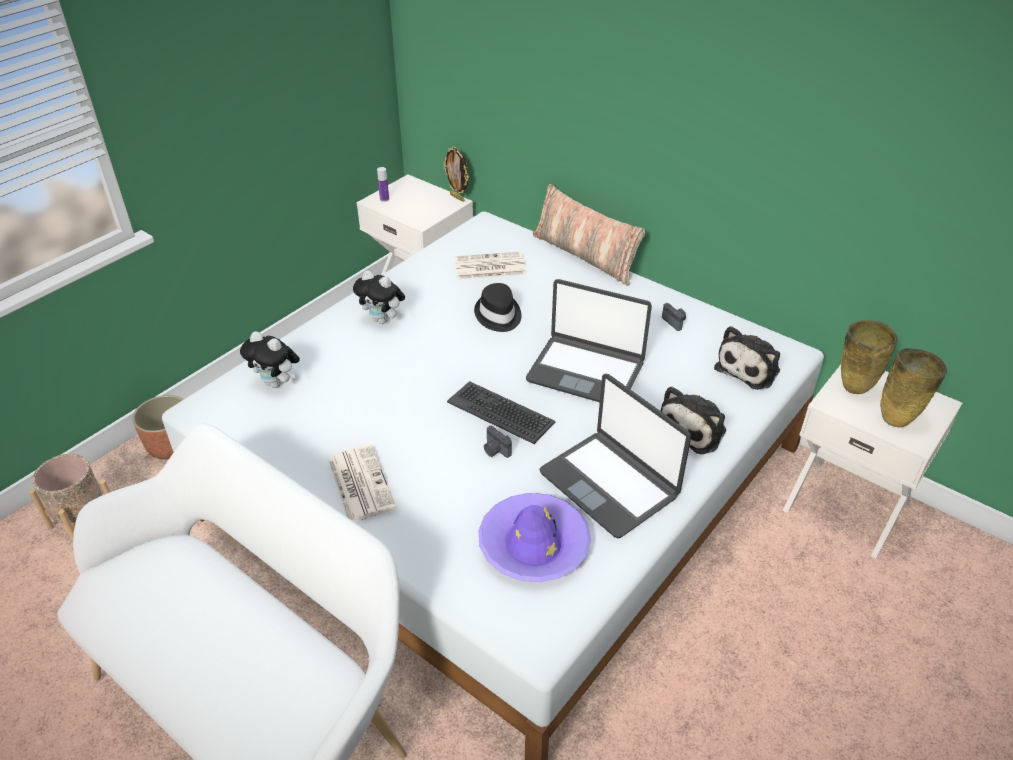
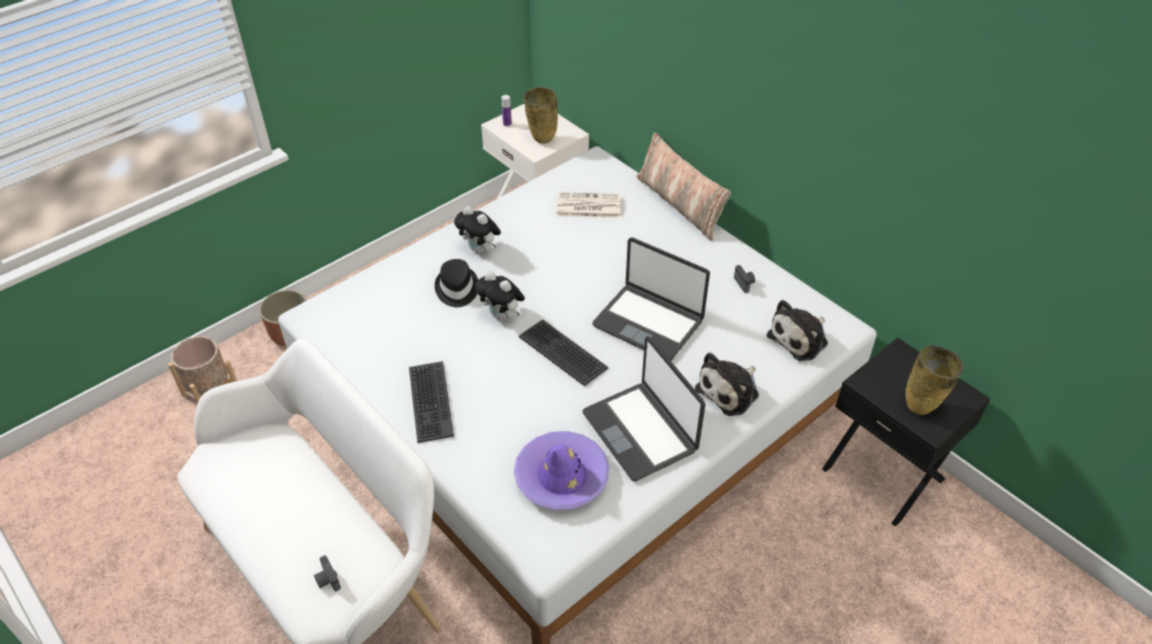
camera: 10 degrees right, 5 degrees up
(277, 383) = (377, 300): plush toy -> plush toy (502, 316)
(360, 483) = (429, 401): newspaper -> keyboard
(458, 197) = (575, 129): picture frame -> none
(495, 450) = (550, 387): camera -> camera (327, 580)
(498, 315) = (583, 257): black hat -> black hat (456, 289)
(847, 505) = (884, 473): white nightstand -> black nightstand
(853, 389) = (890, 372): beige vase -> beige vase (541, 140)

